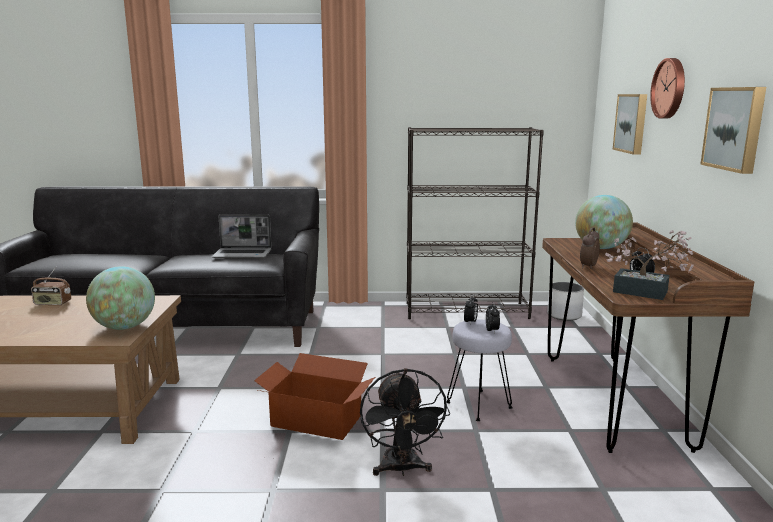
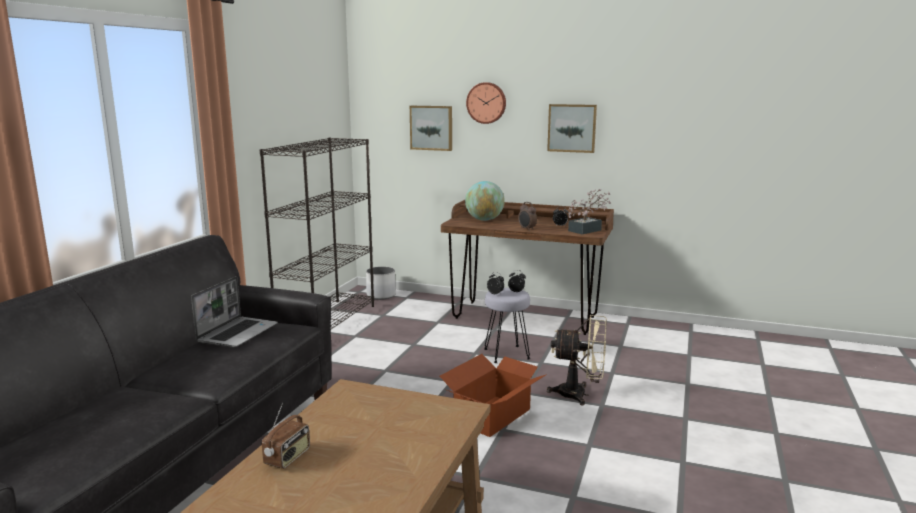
camera: 70 degrees left, 0 degrees up
(124, 327) = (432, 407): globe -> none
(401, 469) = (579, 395): black fan -> beige fan

